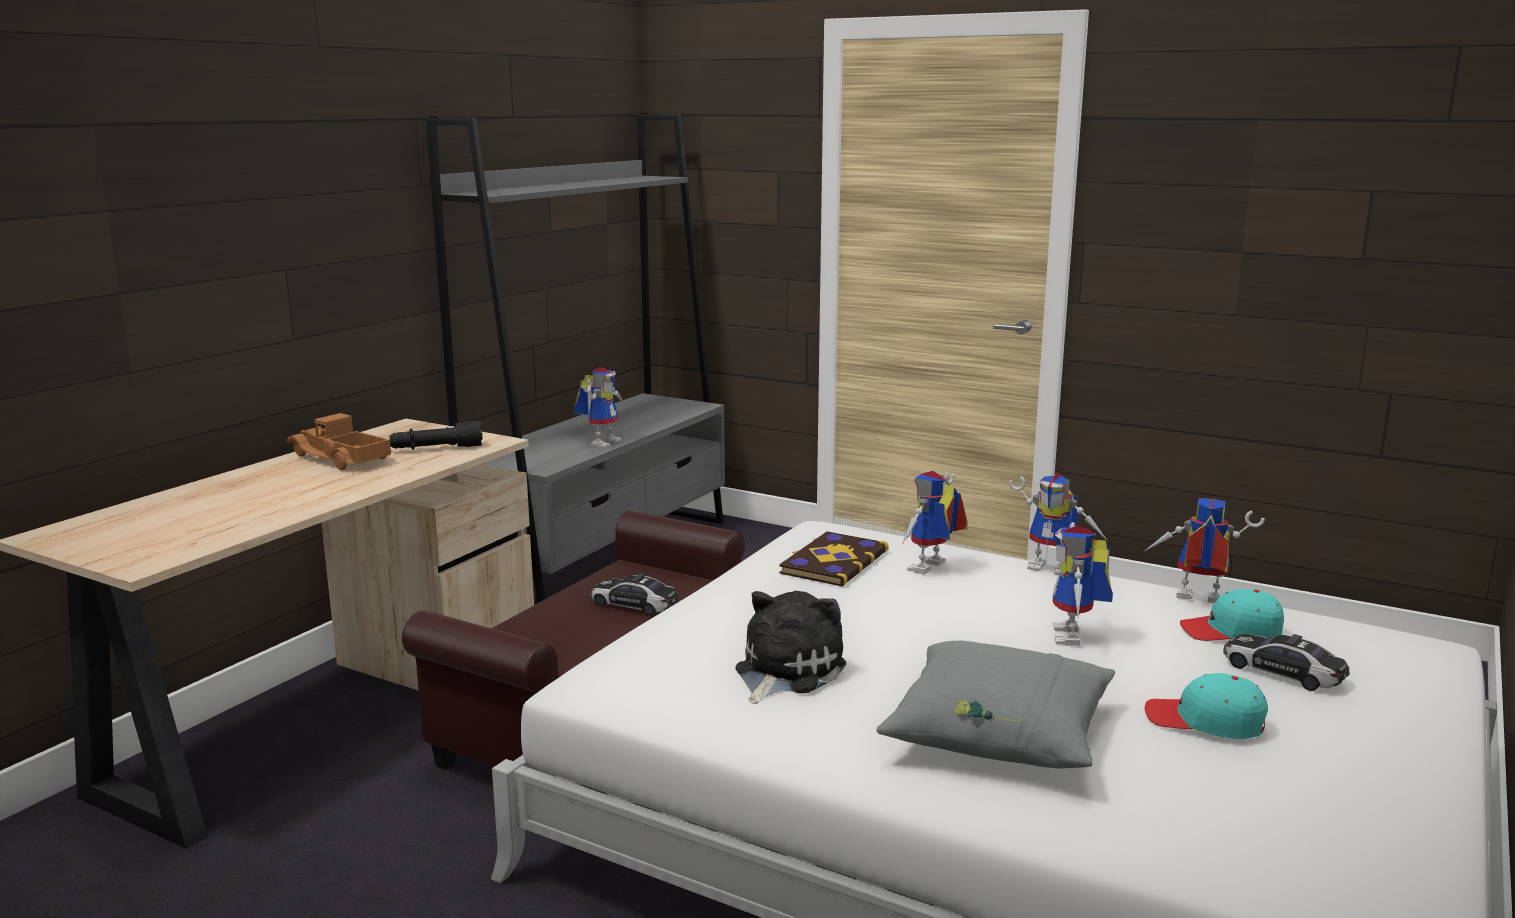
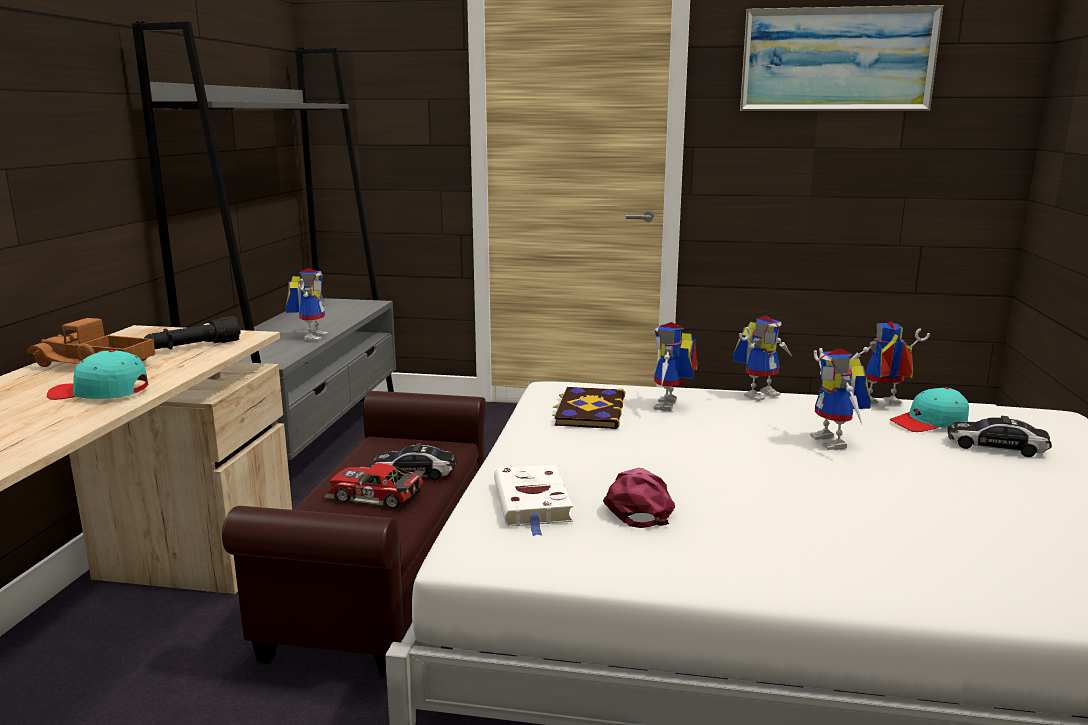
camera: 20 degrees left, 0 degrees up
(578, 623) = (374, 497): none -> toy car
(683, 651) = (533, 503): none -> white book
(785, 671) = (639, 507): plush toy -> pink cap
(998, 736) = (864, 531): grey pillow -> none
(1055, 567) = (759, 394): toy robot -> toy robot turned 45 degrees counterclockwise
(1205, 721) = (997, 491): turquoise cap -> turquoise cap (100, 392)
(1274, 139) = (837, 60): none -> picture

